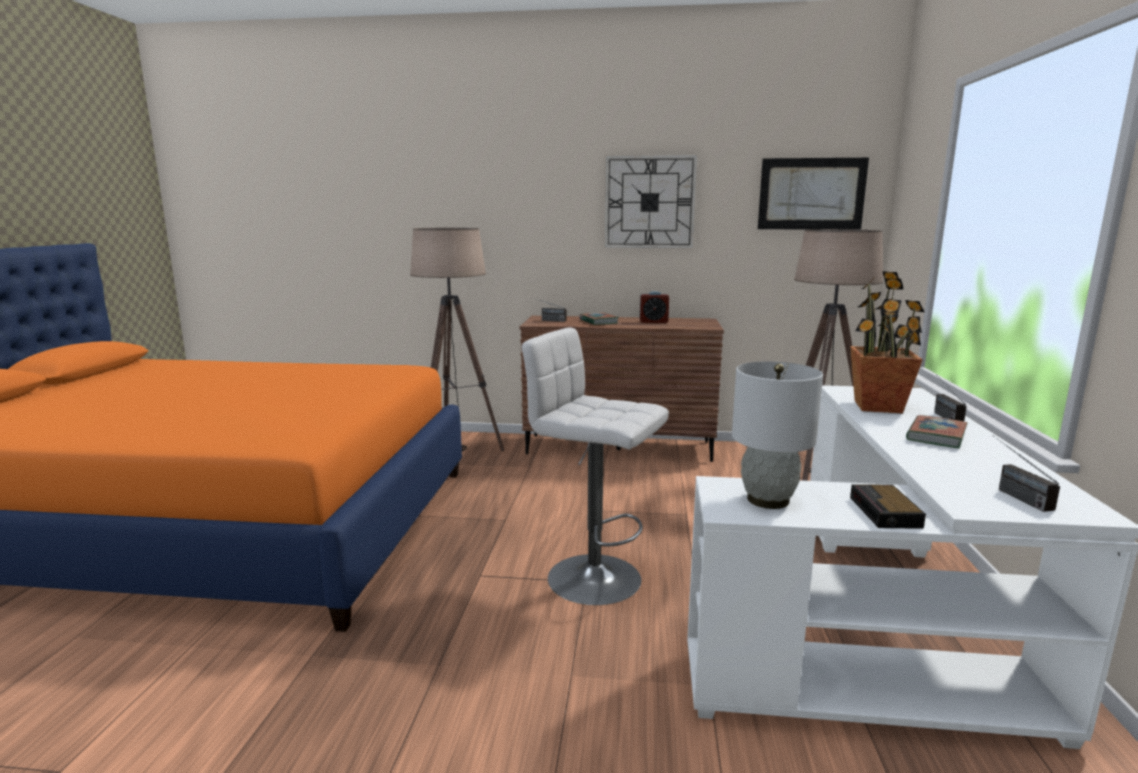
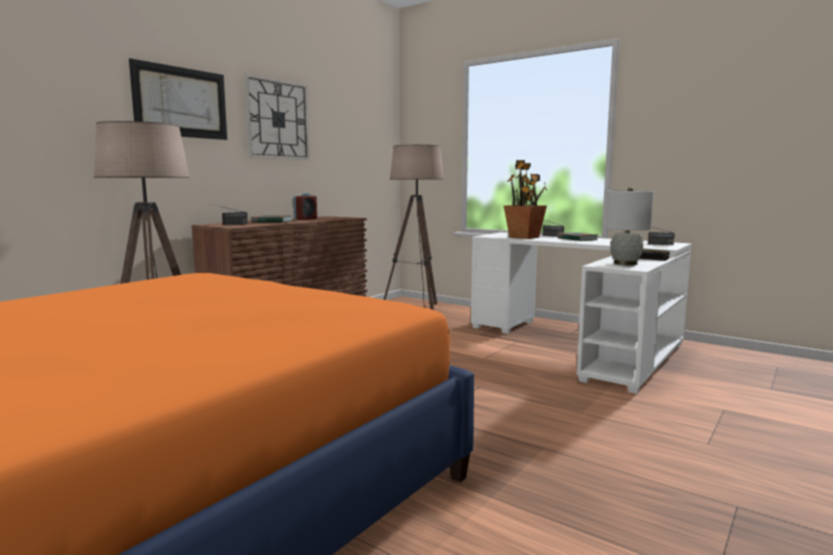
camera: 60 degrees left, 5 degrees down
(593, 578) = (476, 384): white stool -> none
(811, 194) = (366, 124): picture -> picture (181, 102)

